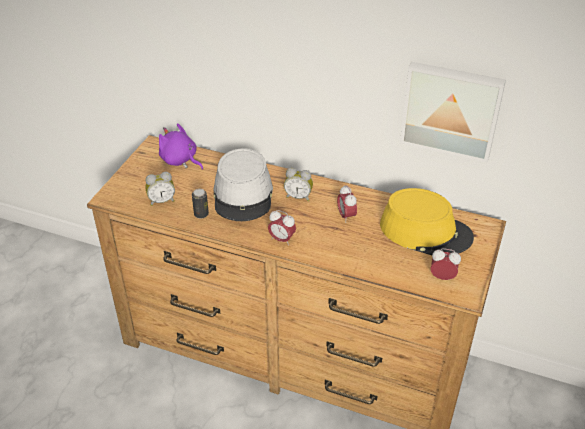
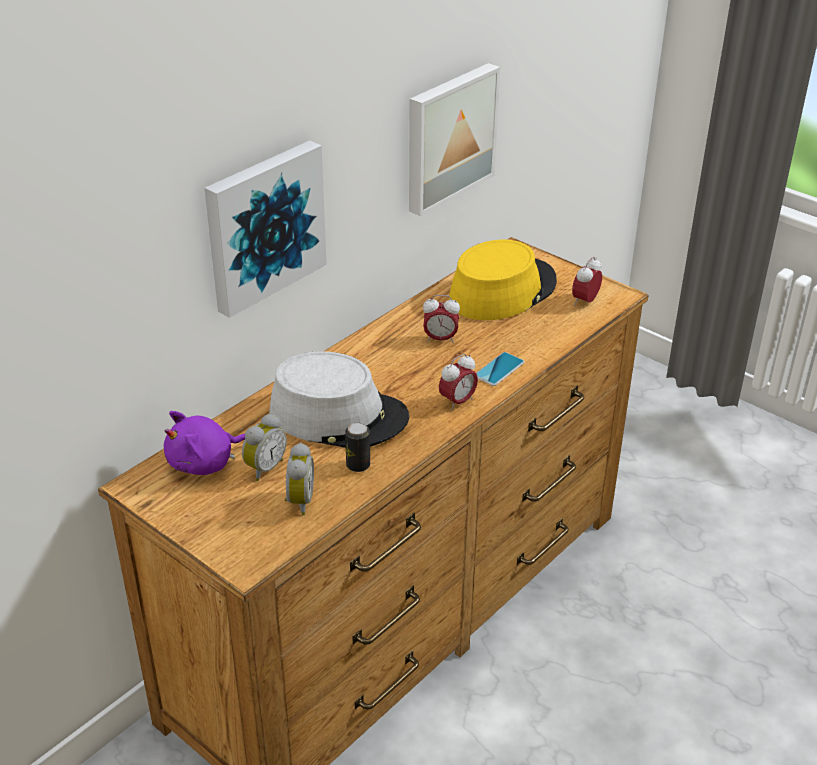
camera: 70 degrees left, 5 degrees down
(273, 71) = (263, 225): none -> picture
(298, 196) = (375, 367): alarm clock -> alarm clock (264, 468)
(328, 250) = (499, 369): none -> phone

